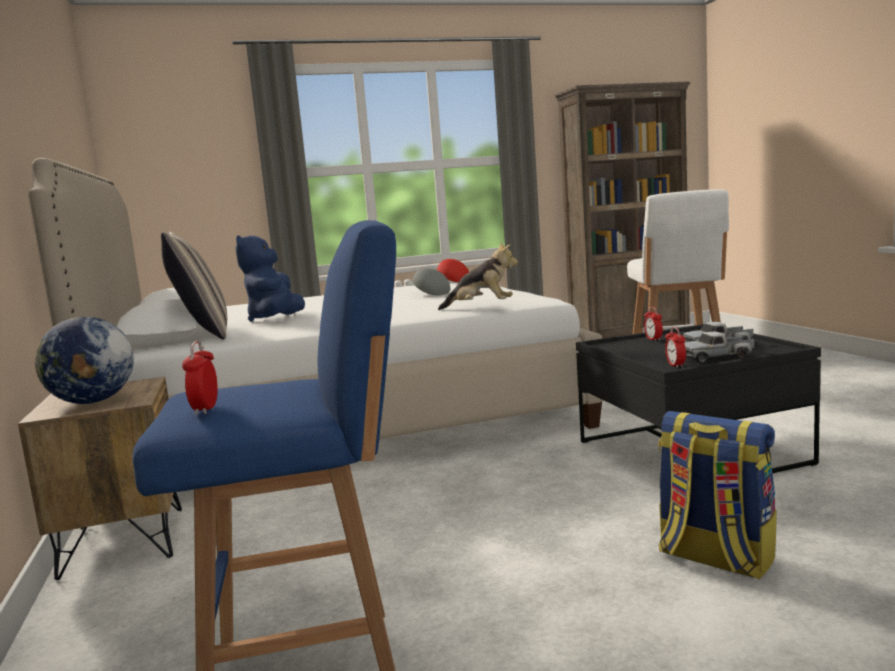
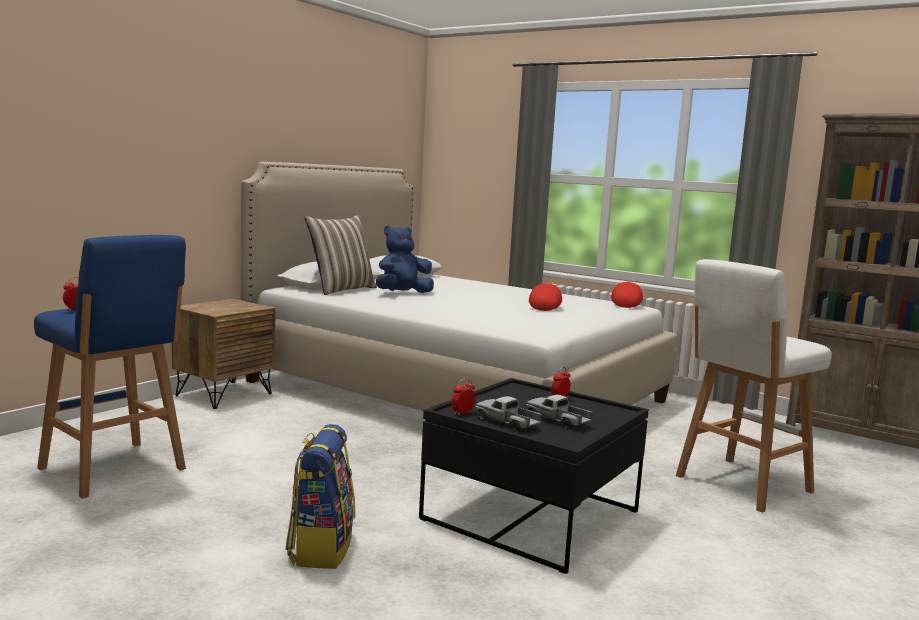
camera: 50 degrees right, 0 degrees up
(92, 402) = (212, 307): globe -> none
(429, 294) = (544, 307): grey cap -> red cap
(481, 307) = (484, 325): plush toy -> none

